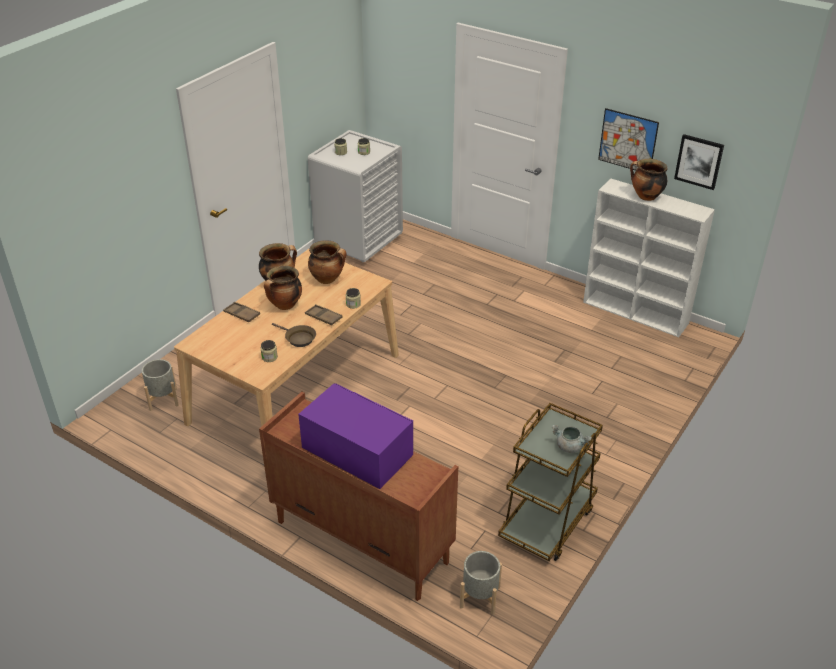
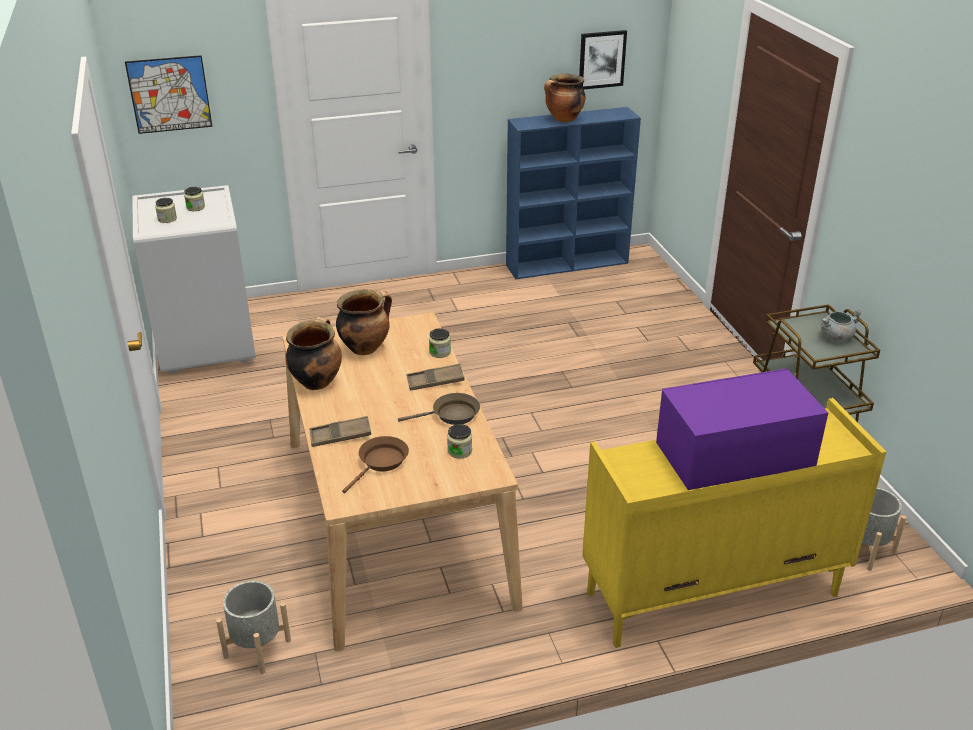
camera: 50 degrees left, 5 degrees down
(233, 338) = (381, 462): none -> brown frying pan
(284, 305) = (371, 397): cooking pot -> none
(361, 541) = (710, 594): brown cabinet -> yellow cabinet
(628, 141) = (519, 66): picture -> picture (169, 94)
(636, 313) = (568, 264): white bookcase -> blue bookcase

